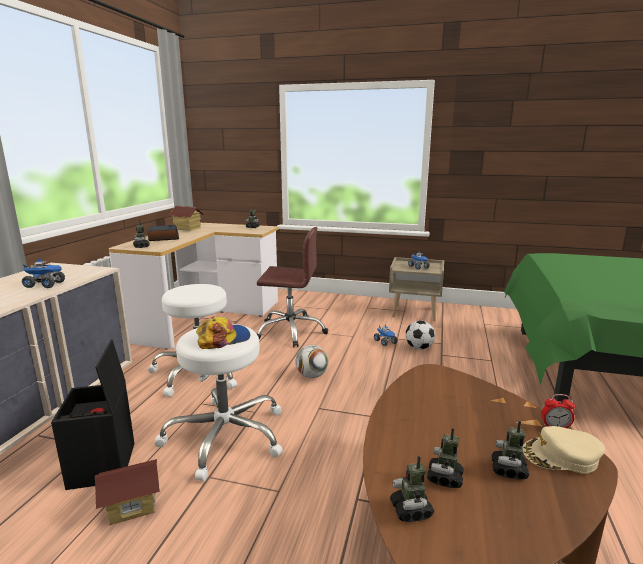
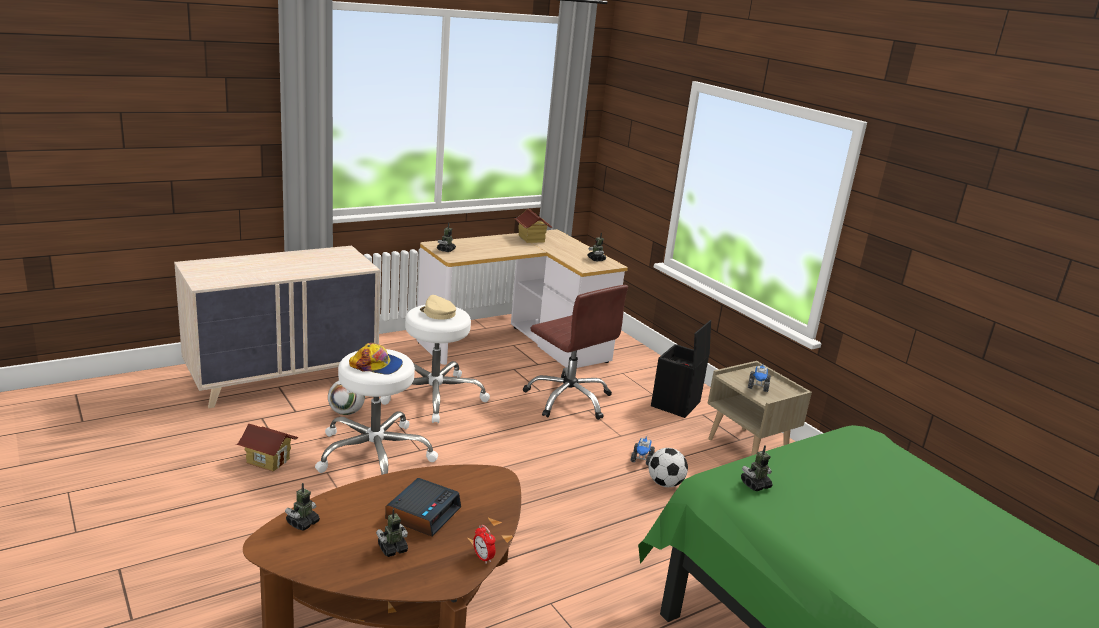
camera: 40 degrees right, 5 degrees up
(45, 285) = (311, 268): toy truck -> none
(103, 466) = (285, 428): black storage box -> black storage box (676, 404)
(163, 237) = (486, 244): alarm clock -> alarm clock (423, 513)
(312, 376) = (511, 449): football -> football (346, 412)
(444, 478) = (350, 525): toy robot -> toy robot (755, 485)
(561, 456) = (442, 568): beige cap -> beige cap (437, 313)

